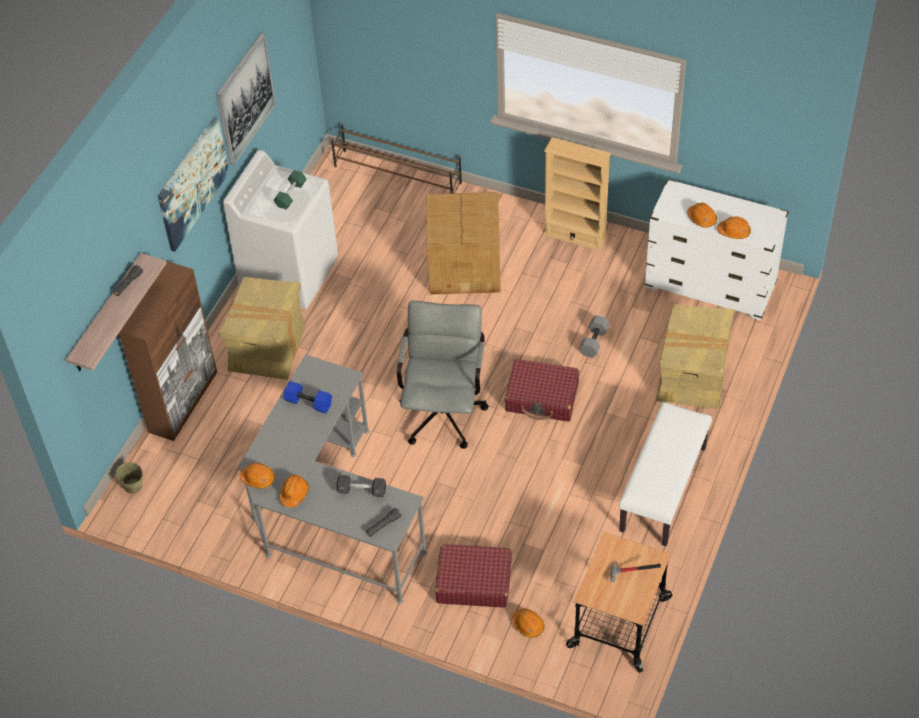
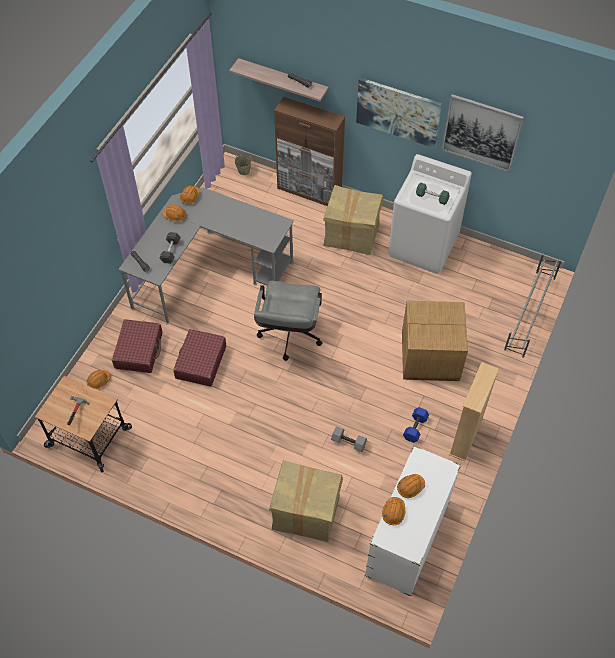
camera: 90 degrees right, 5 degrees up
(309, 402) = (250, 223): blue dumbbell -> blue dumbbell (415, 428)
(398, 175) = (529, 313): brown shoe rack -> grey shoe rack
(444, 409) = (289, 338): grey office chair -> grey office chair turned 90 degrees clockwise
(542, 397) = (295, 402): red suitcase -> red suitcase (200, 362)
(663, 489) = (198, 479): white bench -> none

